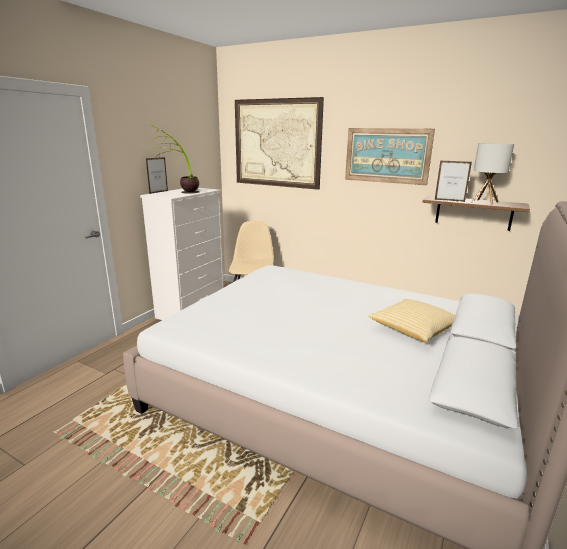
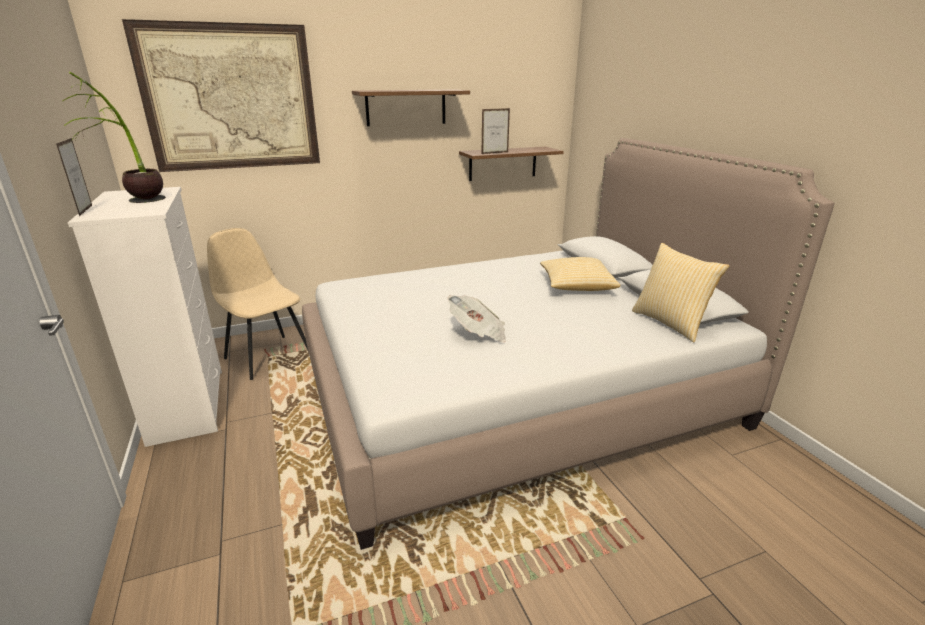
camera: 50 degrees left, 5 degrees up
(272, 322) = (478, 333): none -> newspaper
(387, 155) = (406, 107): picture -> shelf
(424, 393) = (670, 323): none -> pillow
(484, 202) = (520, 150): table lamp -> none

